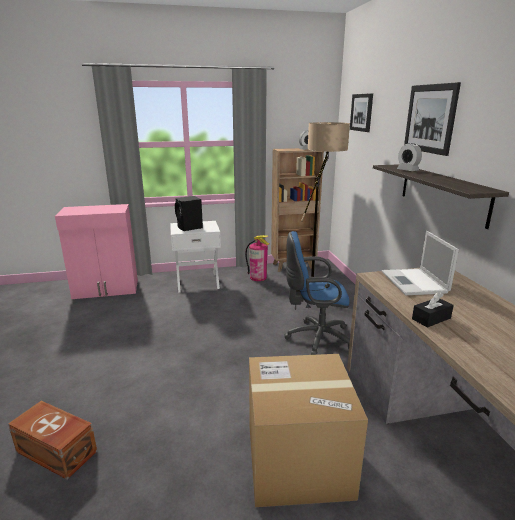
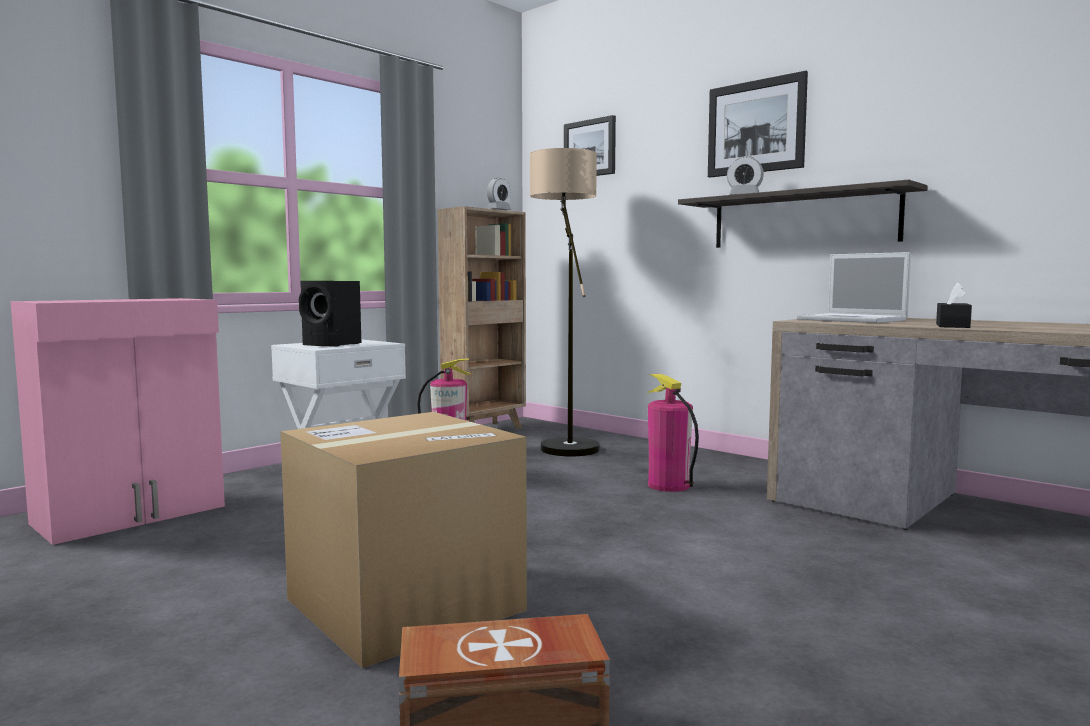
camera: 35 degrees left, 15 degrees down
(298, 460) = (889, 590): cardboard box -> cardboard box (405, 604)
(315, 338) = (668, 485): blue office chair -> fire extinguisher

